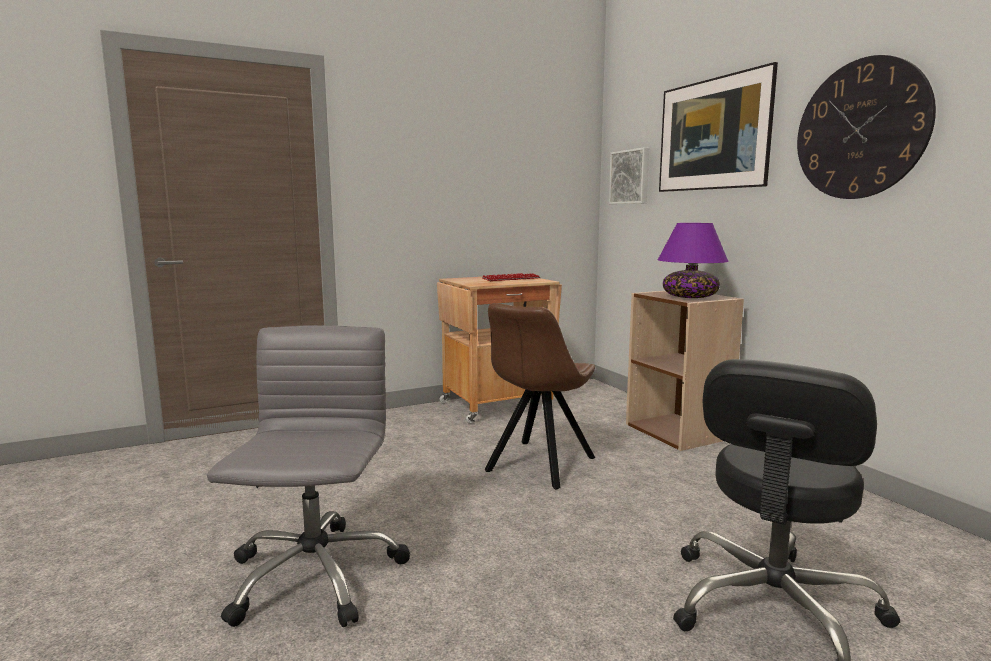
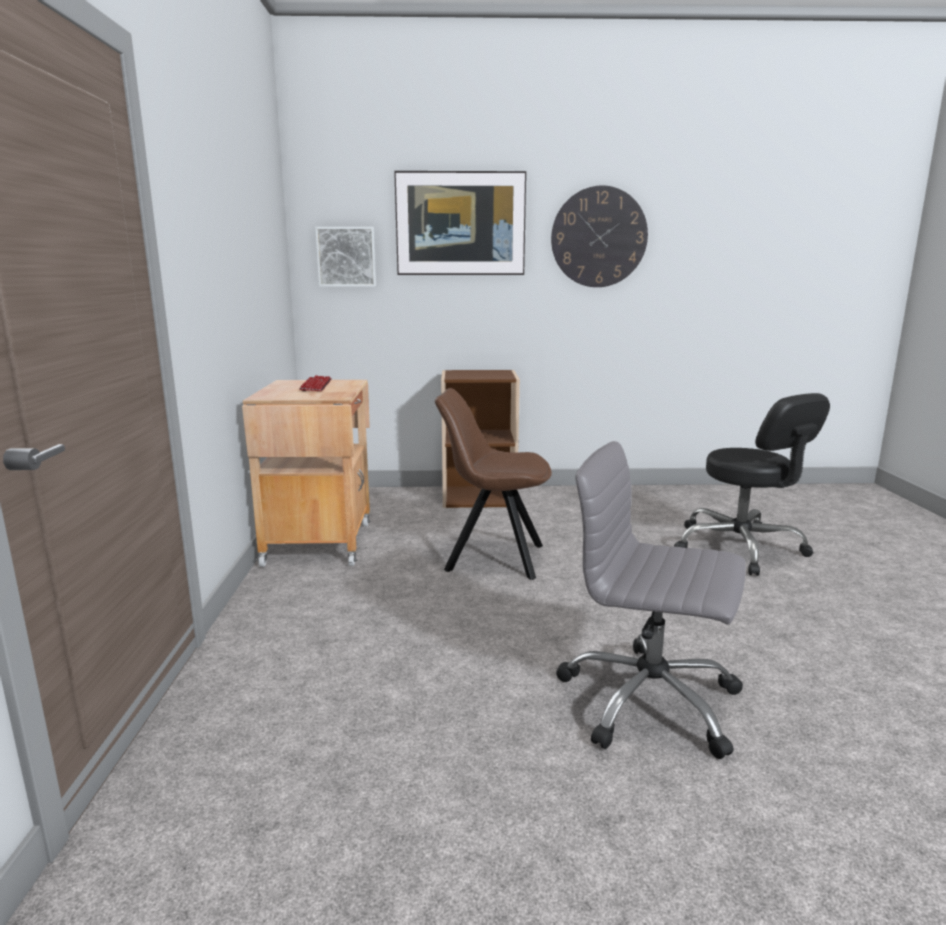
camera: 65 degrees left, 5 degrees up
(539, 464) = (494, 558): brown chair -> brown chair turned 135 degrees clockwise
(690, 297) = (490, 374): purple table lamp -> none

